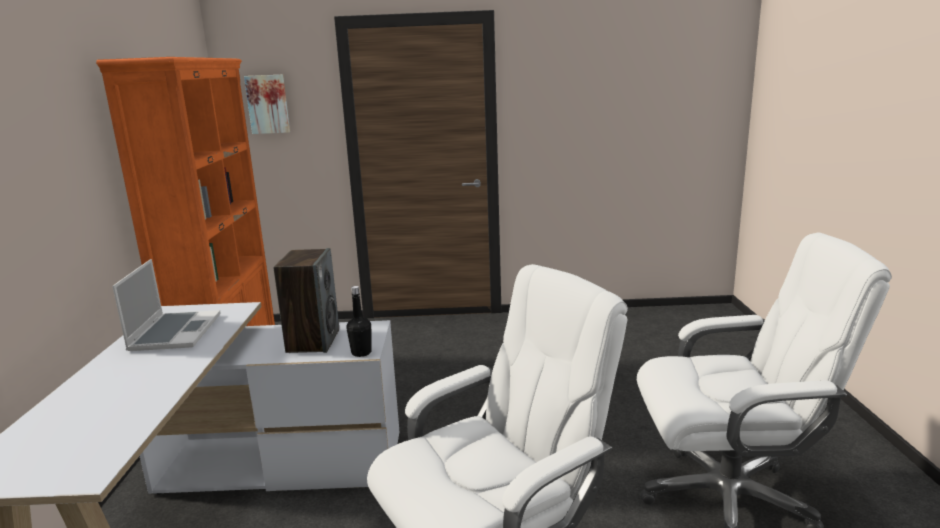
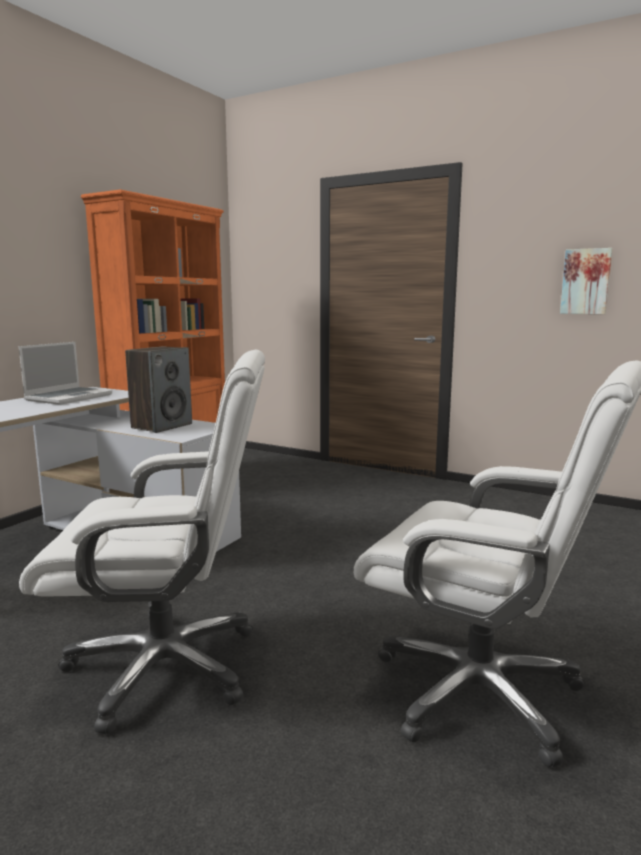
camera: 30 degrees right, 5 degrees down
(268, 104) = (265, 257): picture -> picture (586, 281)
(361, 353) = (176, 437): black bottle -> none

